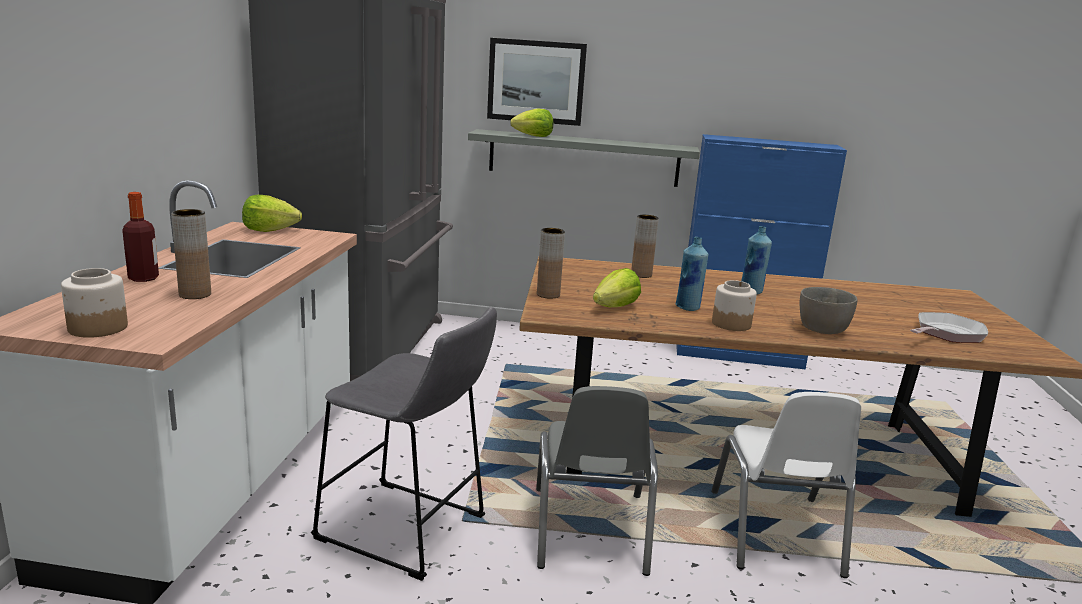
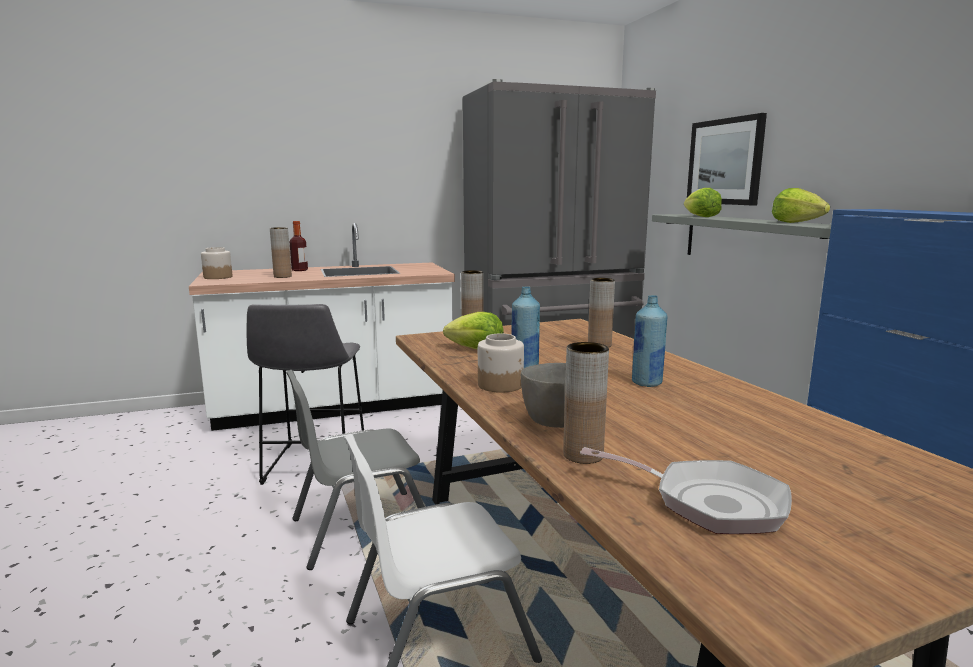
camera: 65 degrees right, 5 degrees down
(269, 230) = (426, 266): lettuce -> lettuce (796, 222)
(881, 339) = (583, 455): none -> brown vase

